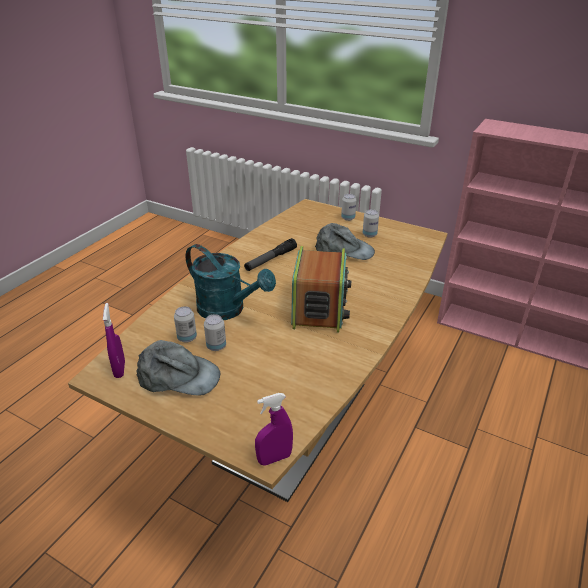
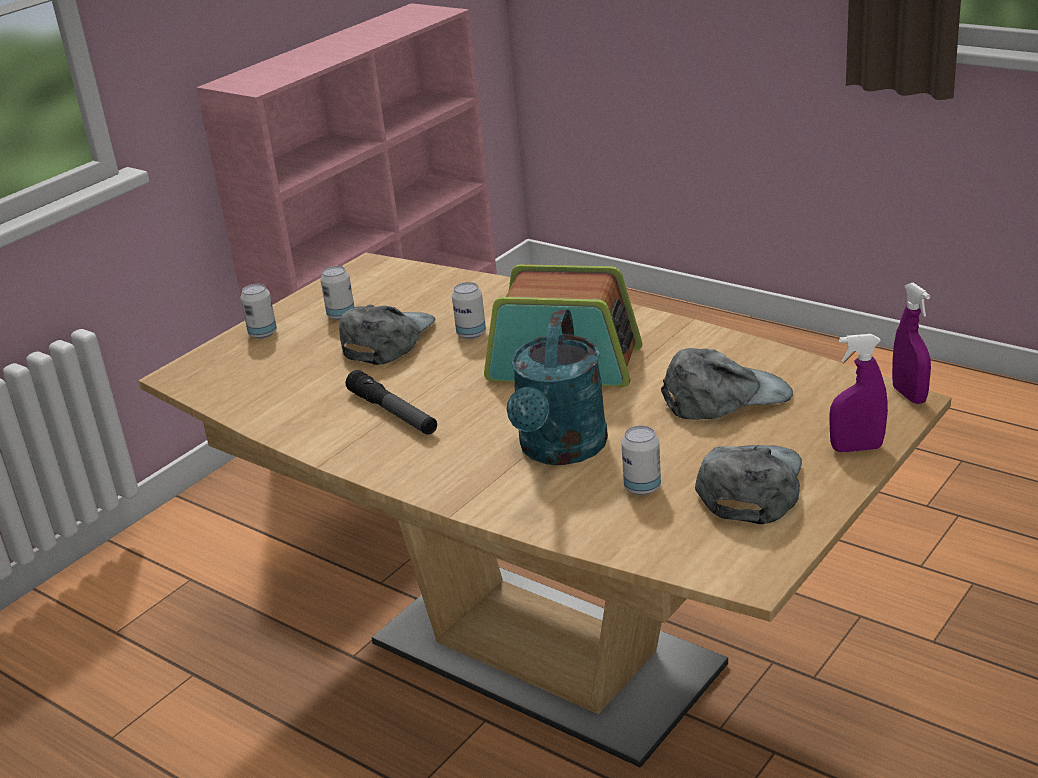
camera: 80 degrees left, 5 degrees down
(119, 369) = (732, 552): purple spray bottle -> purple spray bottle (856, 448)
(216, 346) = (668, 455): can -> can (471, 334)
(228, 310) = (560, 450): turquoise watering can -> turquoise watering can turned 150 degrees clockwise
(278, 368) = (725, 397): none -> grey cap

